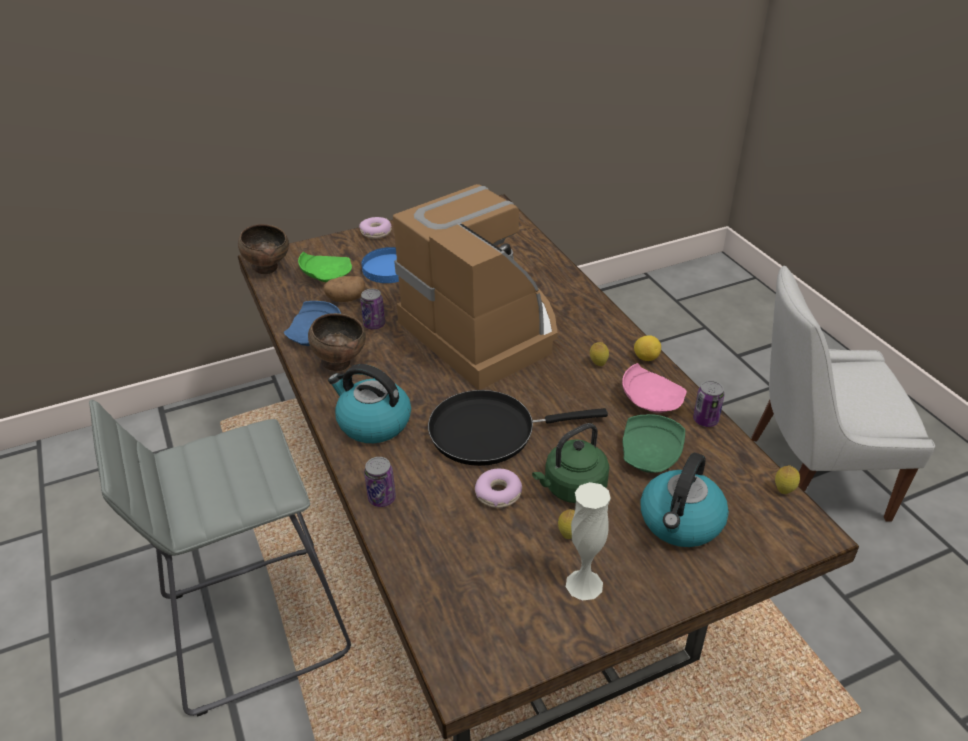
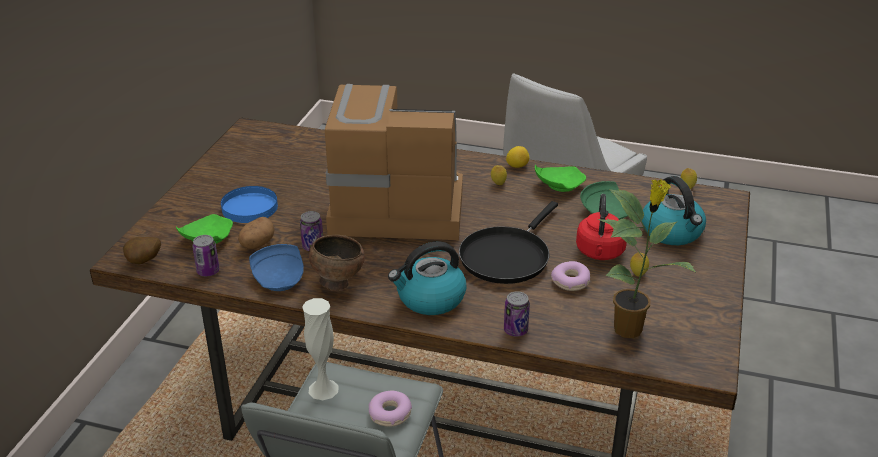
camera: 50 degrees left, 5 degrees down
(268, 269) = (144, 262): brown bowl -> potato
(376, 233) = (188, 191): donut -> donut (390, 414)
(467, 577) = (630, 329): none -> potted plant
(572, 488) = (600, 253): green kettle -> red kettle
(584, 584) = (683, 289): white vase -> white vase (323, 389)
(651, 400) = (558, 185): pink plate -> green plate
(705, 420) = (600, 178): can -> can (208, 271)

